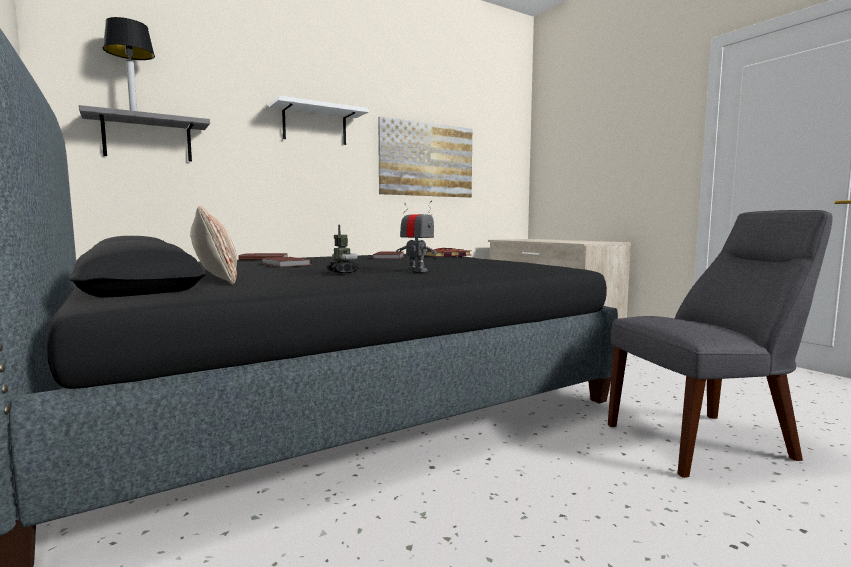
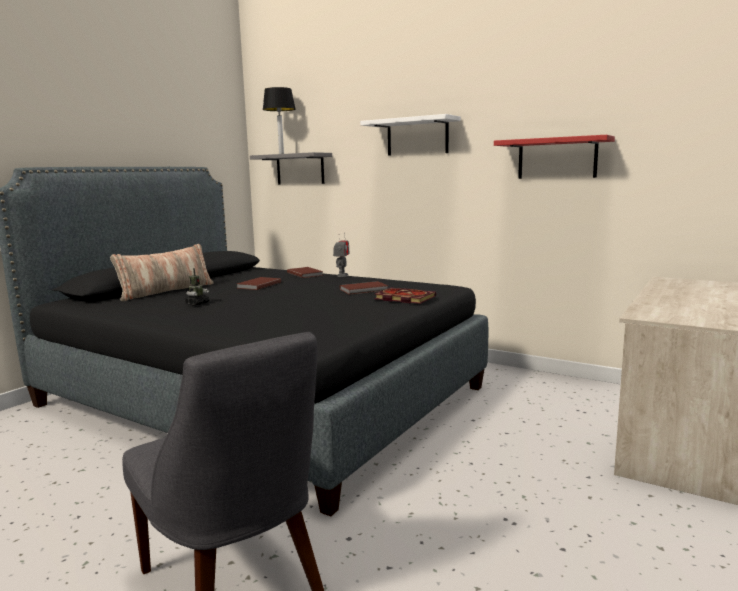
camera: 65 degrees right, 5 degrees up
(416, 271) = (218, 314): toy robot -> toy robot (342, 275)
(427, 160) = (557, 158): picture -> red shelf

